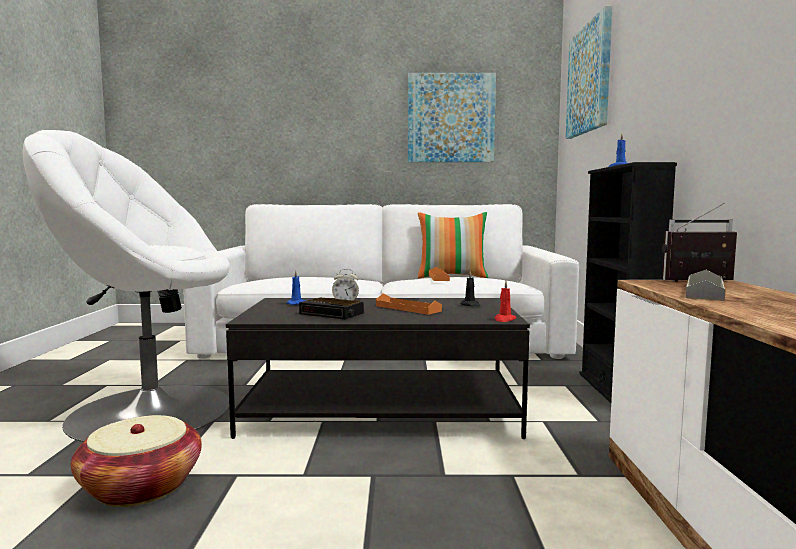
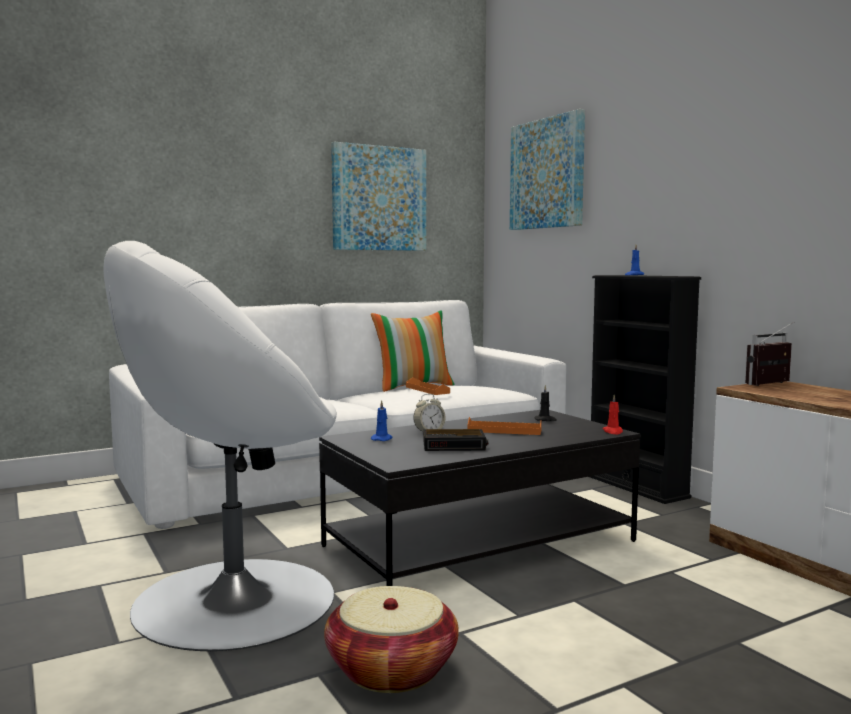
camera: 30 degrees left, 0 degrees up
(704, 292) = (805, 394): grey tray -> none

